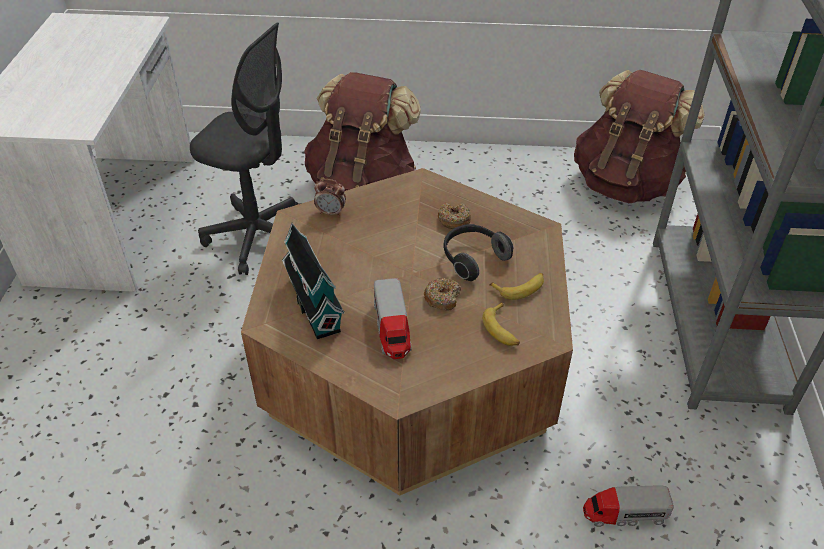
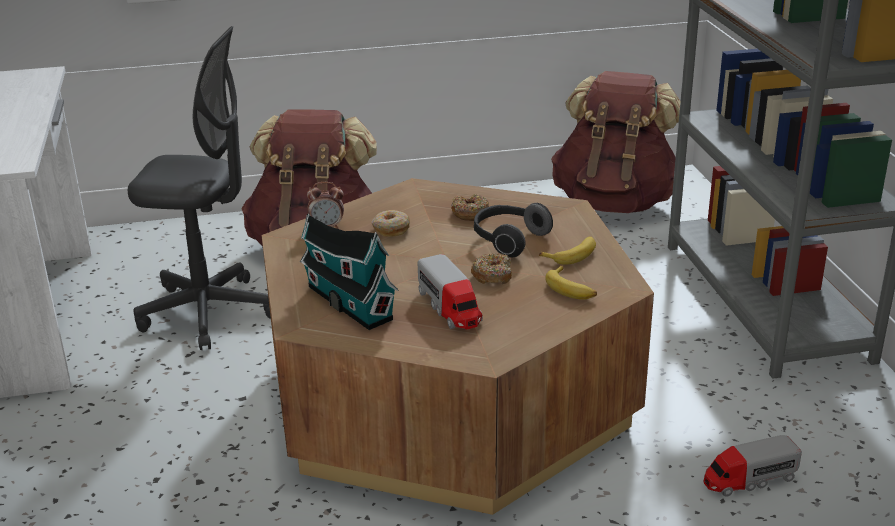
camera: 15 degrees left, 15 degrees down
(381, 225) = (390, 229): none -> donut

